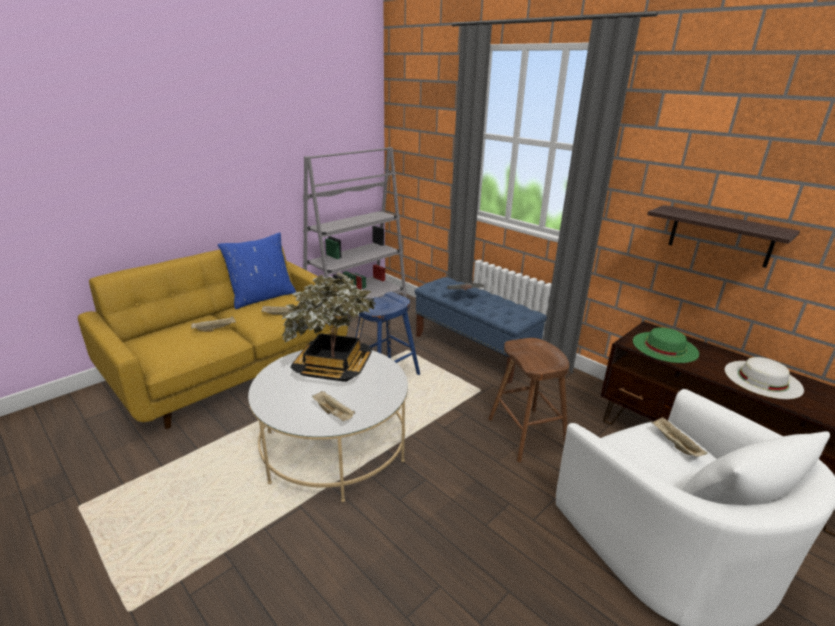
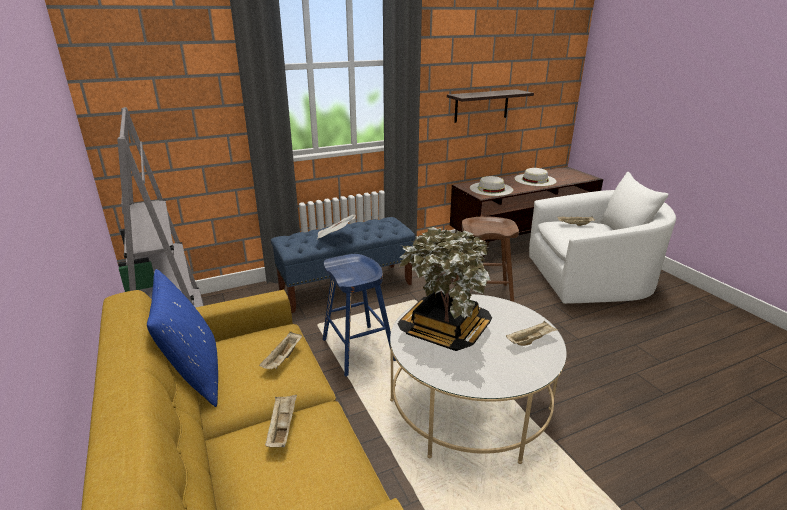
camera: 70 degrees left, 0 degrees up
(665, 347) = (491, 189): green hat -> white hat

